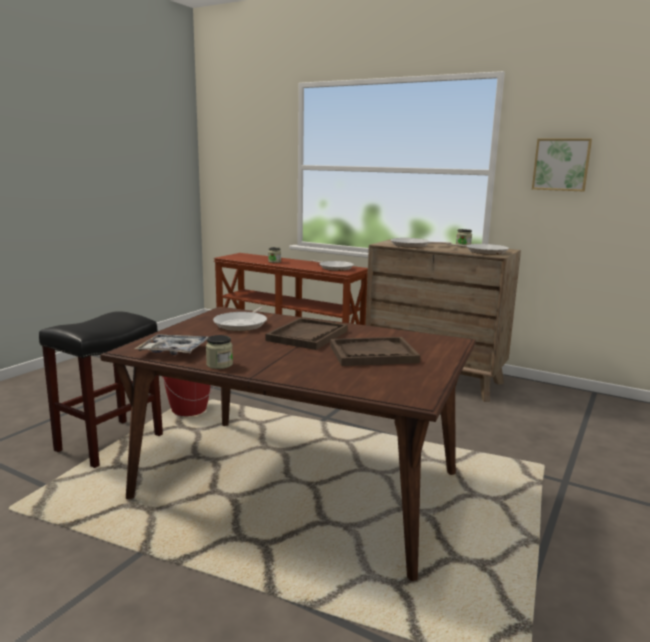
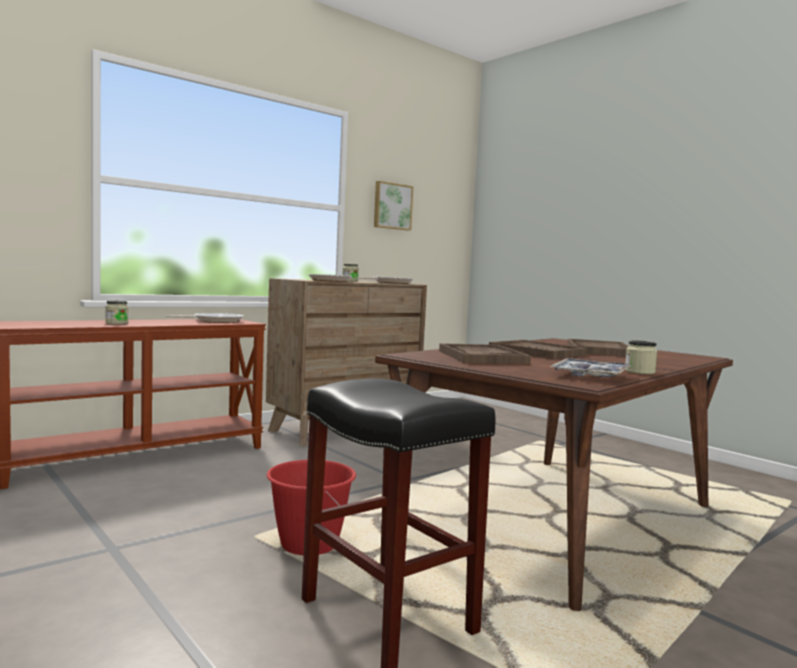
camera: 70 degrees left, 10 degrees down
(242, 324) = (481, 357): frying pan -> brown tray

